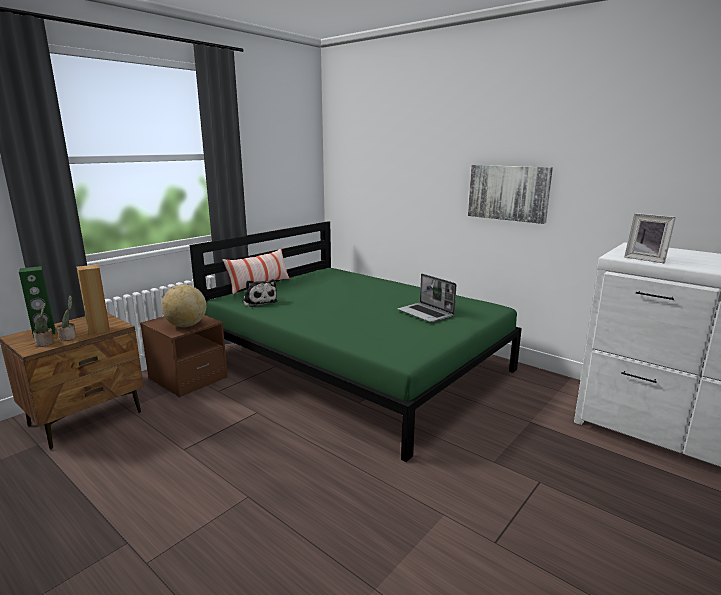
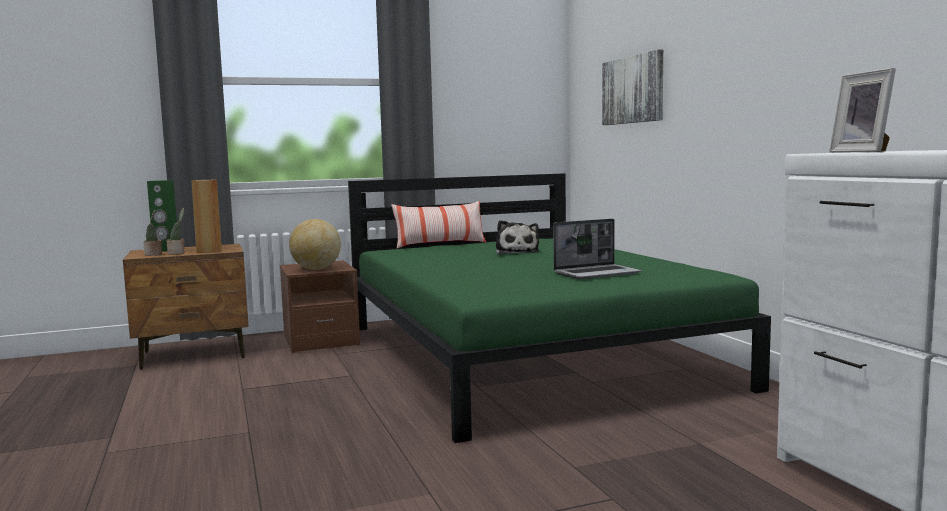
camera: 30 degrees right, 10 degrees down
(259, 301) = (412, 254): plush toy -> plush toy (516, 252)
(426, 314) = (597, 273): laptop -> laptop turned 105 degrees counterclockwise
(508, 193) = (760, 97): picture -> picture (633, 90)

